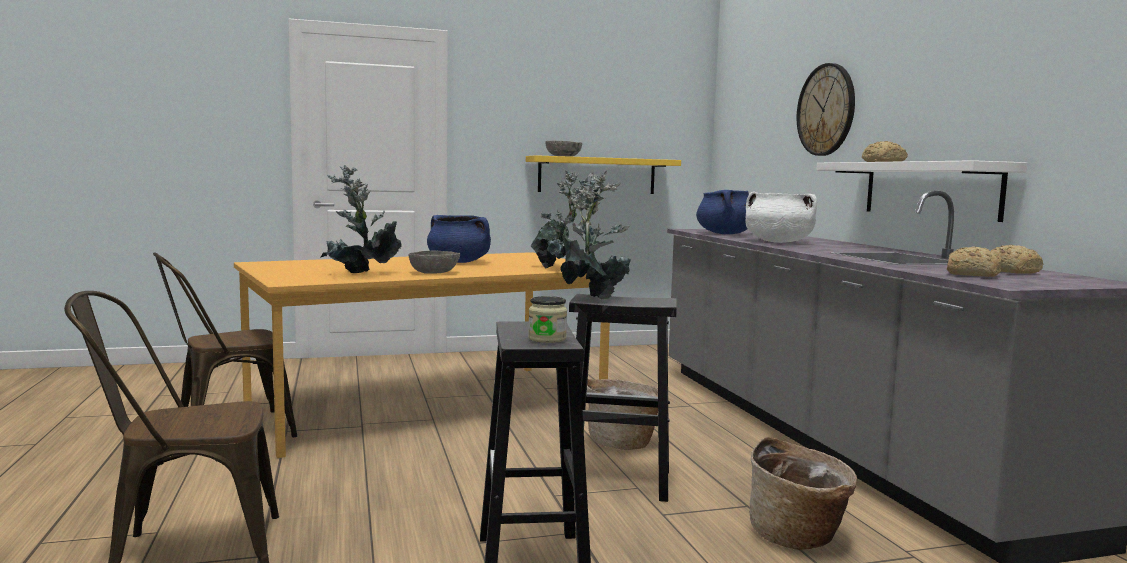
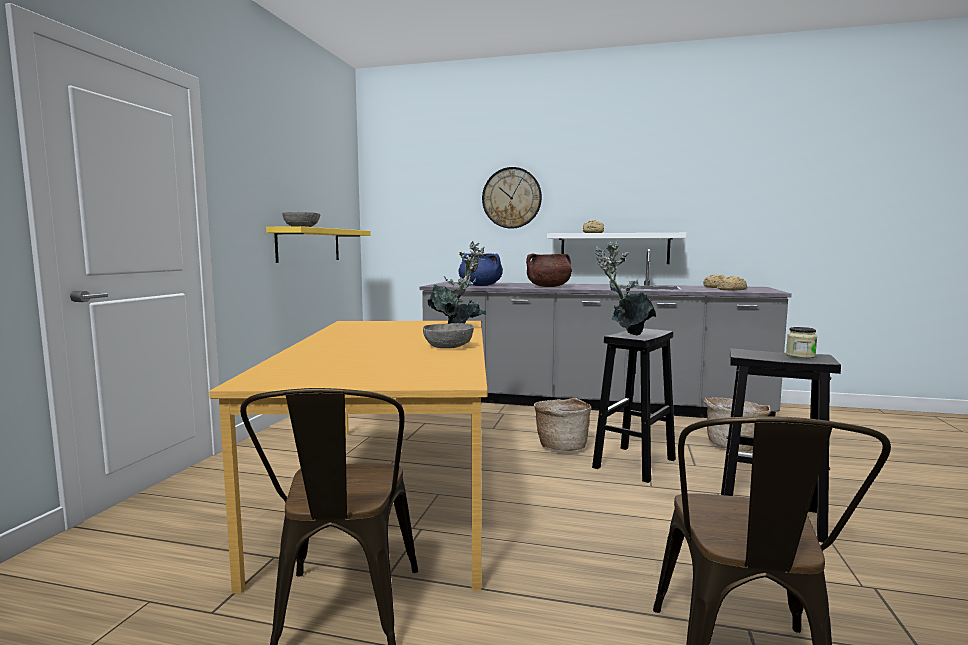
camera: 60 degrees left, 0 degrees up
(361, 274) = (431, 361): potted plant -> none
(459, 262) = (379, 337): blue cooking pot -> none
(778, 242) = (548, 286): white cooking pot -> brown cooking pot

